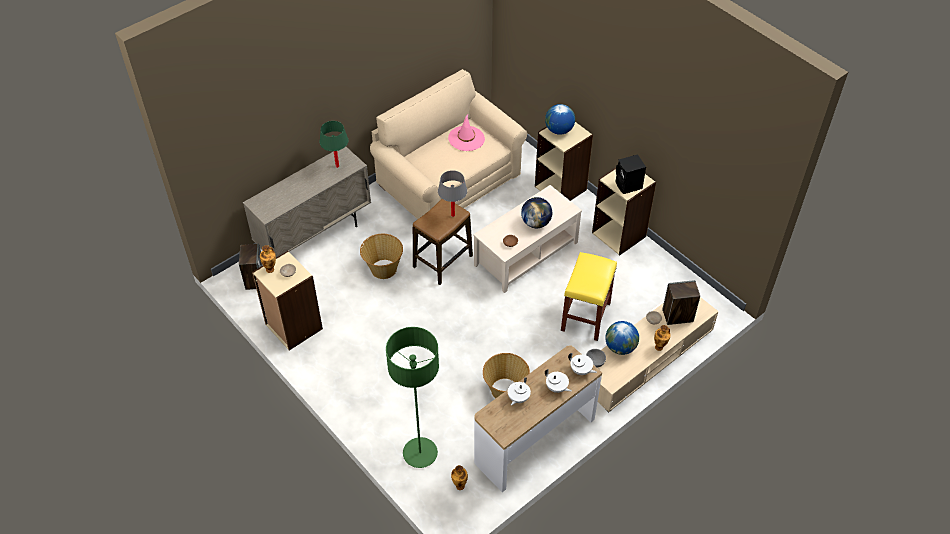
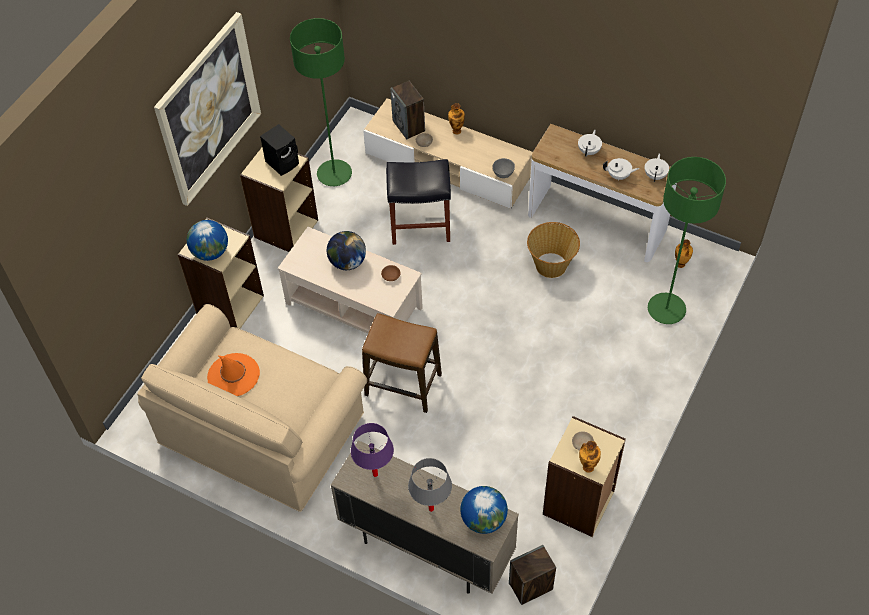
camera: 110 degrees left, 5 degrees up
(337, 166) = (375, 474): green table lamp -> purple table lamp
(383, 269) = (443, 444): basket -> none
(453, 215) = (390, 327): grey table lamp -> grey table lamp (431, 509)
(466, 138) = (233, 375): pink hat -> orange hat
(581, 370) = (558, 139): white teapot -> white teapot (655, 175)
(586, 317) = (421, 225): yellow stool -> black stool
(620, 347) = (472, 159): globe -> globe (483, 519)
(626, 84) = (208, 109): none -> picture
(665, 278) = (334, 174): none -> green floor lamp

